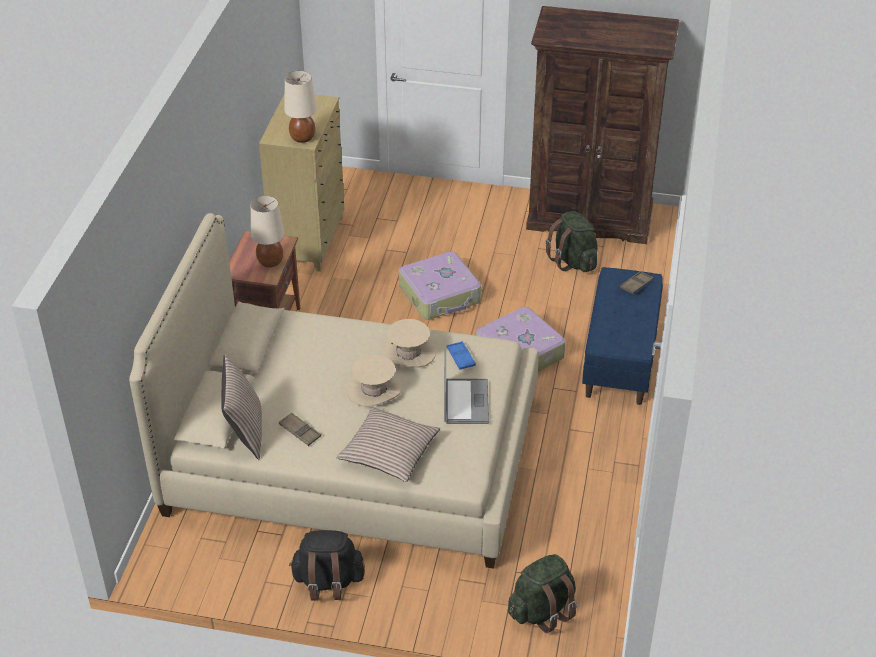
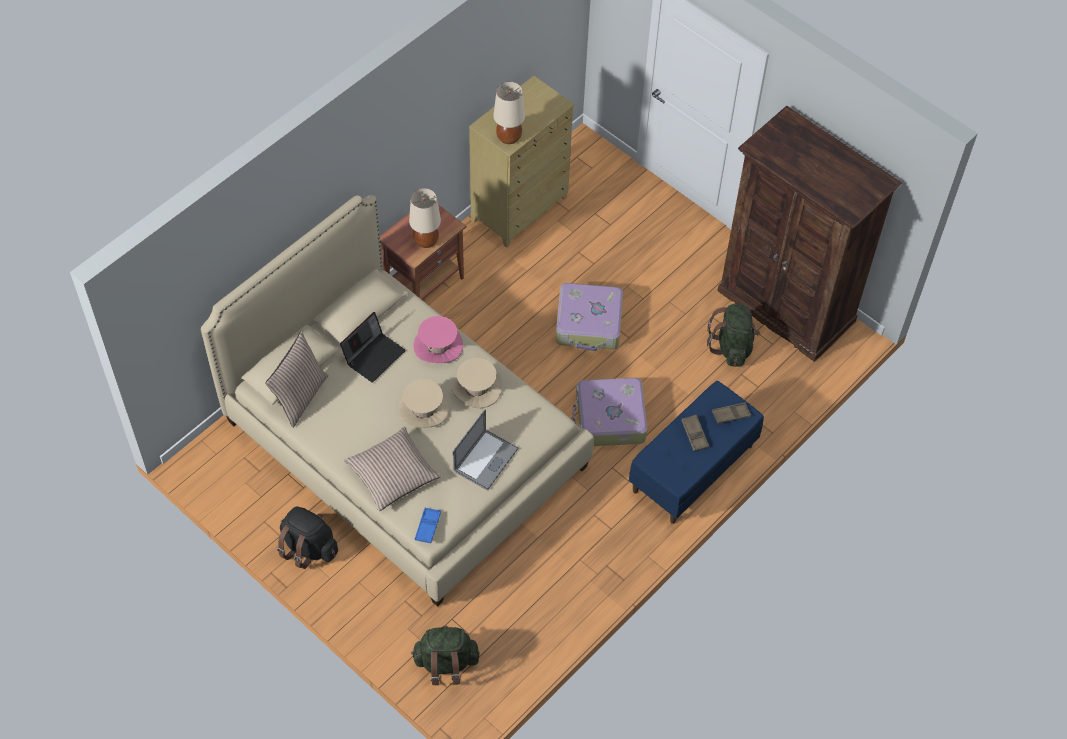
camera: 30 degrees right, 15 degrees up
(290, 369) = (374, 355): none -> laptop
(300, 431) = (340, 418): brown tray -> brown tray (694, 434)
(345, 337) = (438, 345): none -> pink hat
(461, 358) = (514, 415): blue tray -> blue tray (428, 527)

